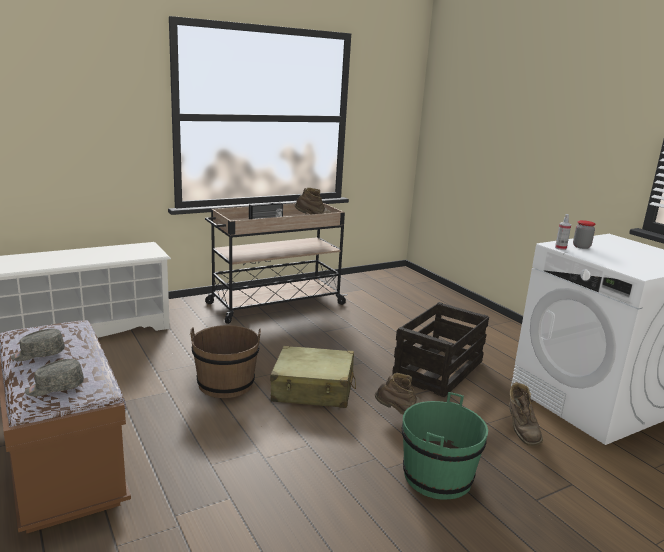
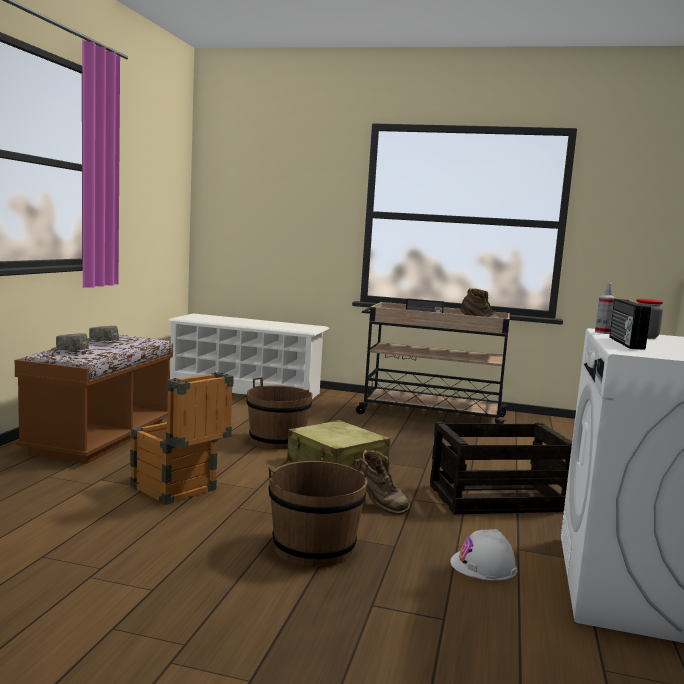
camera: 45 degrees right, 10 degrees down
(264, 485) = (179, 491): none -> crate
(437, 476) = (314, 547): green bucket -> brown bucket
(521, 431) = (483, 565): brown boot -> white hard hat
(605, 261) = (624, 343): none -> radio

